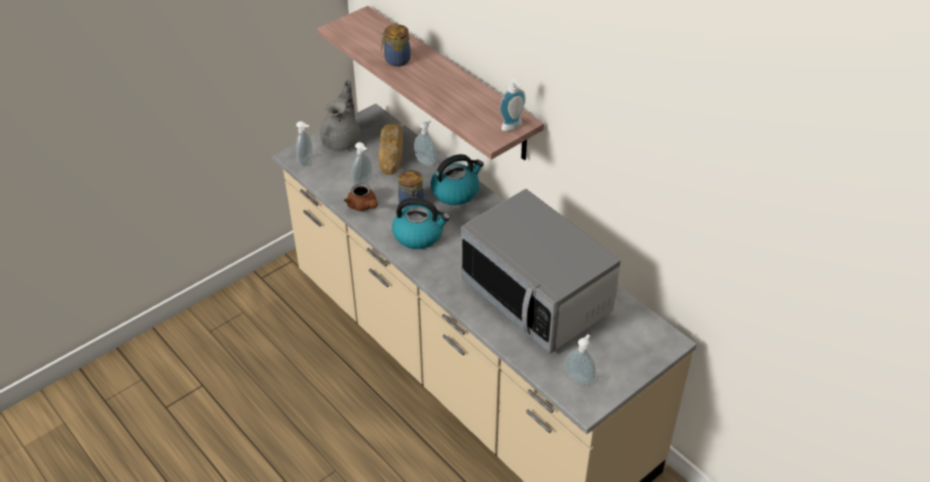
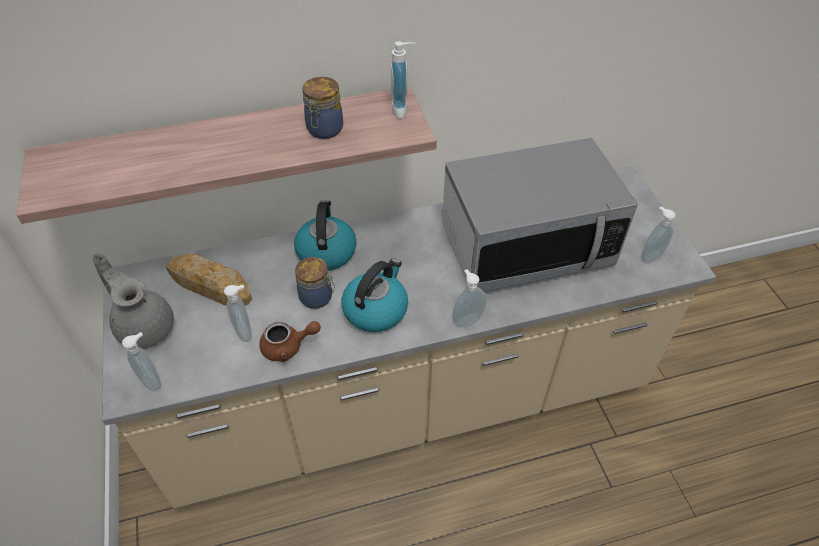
camera: 65 degrees left, 5 degrees up
(396, 60) = (182, 160): jar -> jar (324, 130)
(426, 161) = (254, 258): soap dispenser -> soap dispenser (466, 320)

